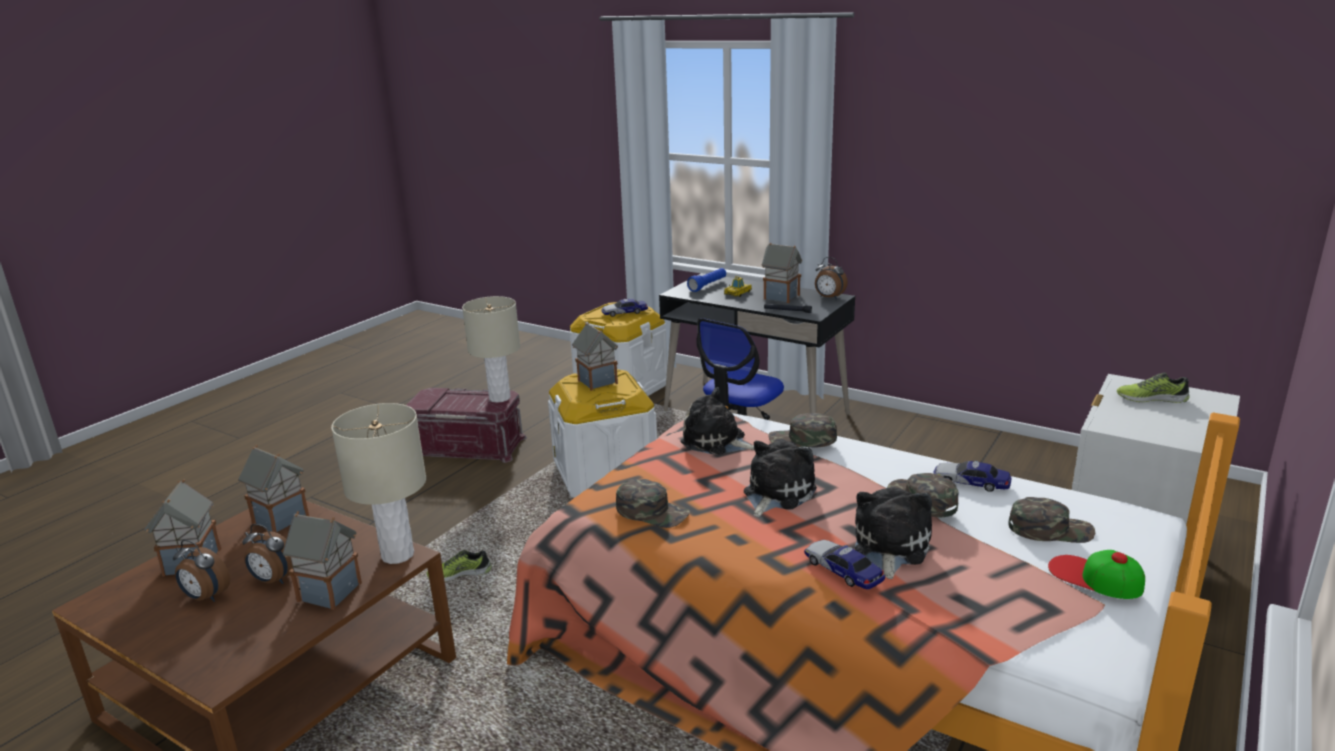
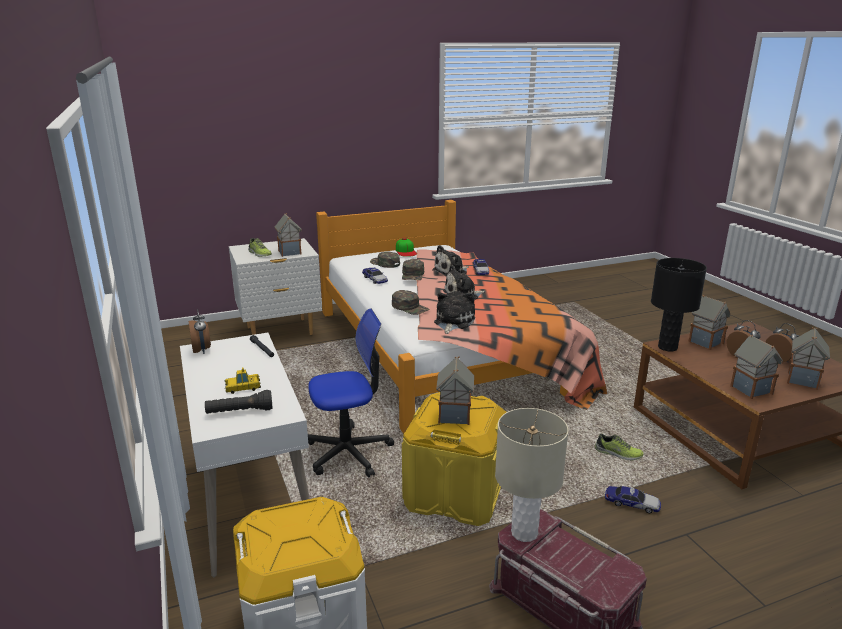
camera: 145 degrees left, 0 degrees up
(398, 555) = (667, 347): beige table lamp -> black table lamp
(605, 473) = (454, 493): white storage box -> yellow storage box
(624, 312) = (285, 527): toy car -> toy car (632, 503)
(652, 511) = (528, 305): green cap -> none
(708, 286) = (240, 412): blue flashlight -> black flashlight
(716, 441) = (453, 322): plush toy -> plush toy turned 135 degrees counterclockwise
(756, 412) = (250, 500): black desk -> white desk
(780, 297) = (227, 366): toy house -> toy house (290, 253)

